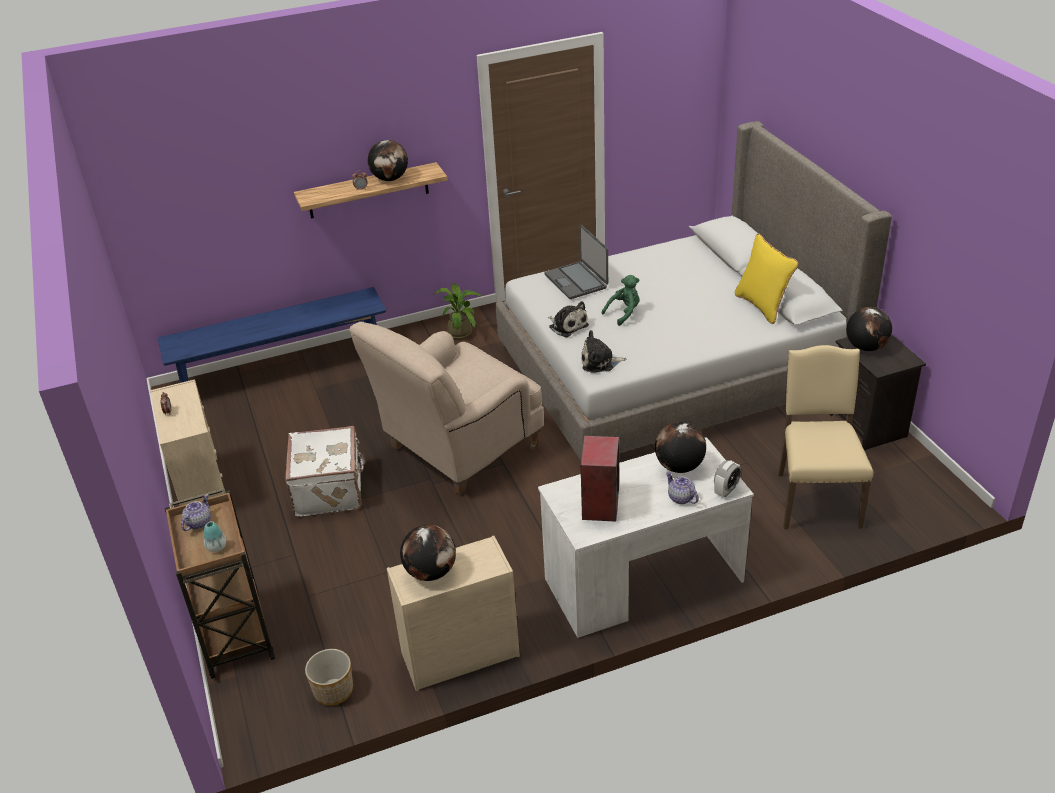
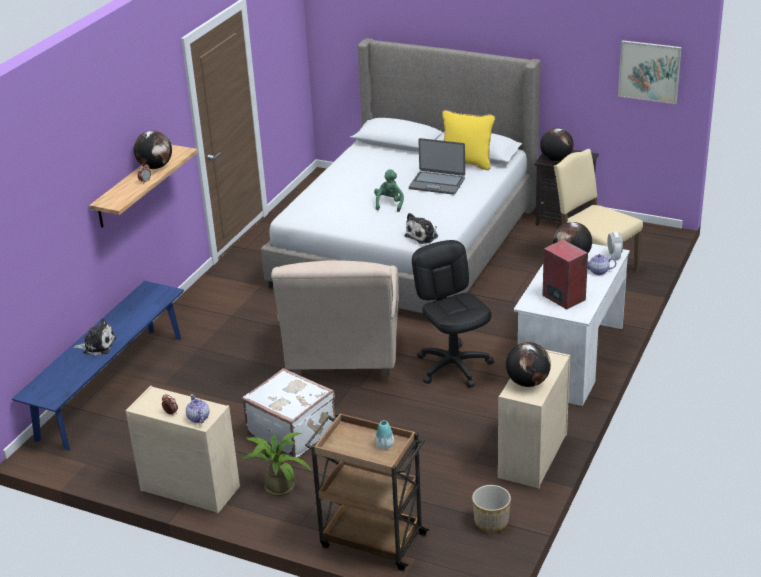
camera: 45 degrees left, 5 degrees down
(198, 522) = (344, 442): teapot -> teapot (198, 418)
(460, 331) = (217, 294): potted plant -> potted plant (277, 485)
(532, 516) = (453, 366): none -> black office chair
(567, 326) = (365, 227): plush toy -> plush toy (97, 346)
(576, 281) = (326, 199): laptop -> laptop (437, 183)
(995, 283) = (649, 71): none -> picture

